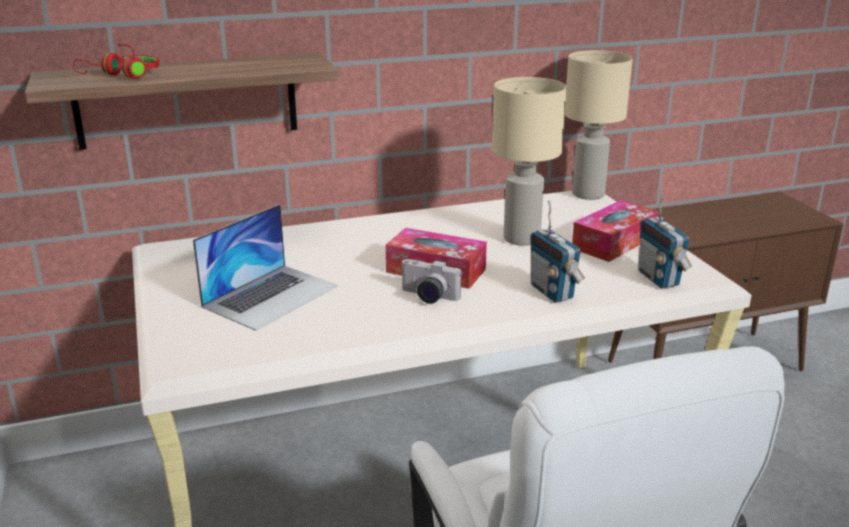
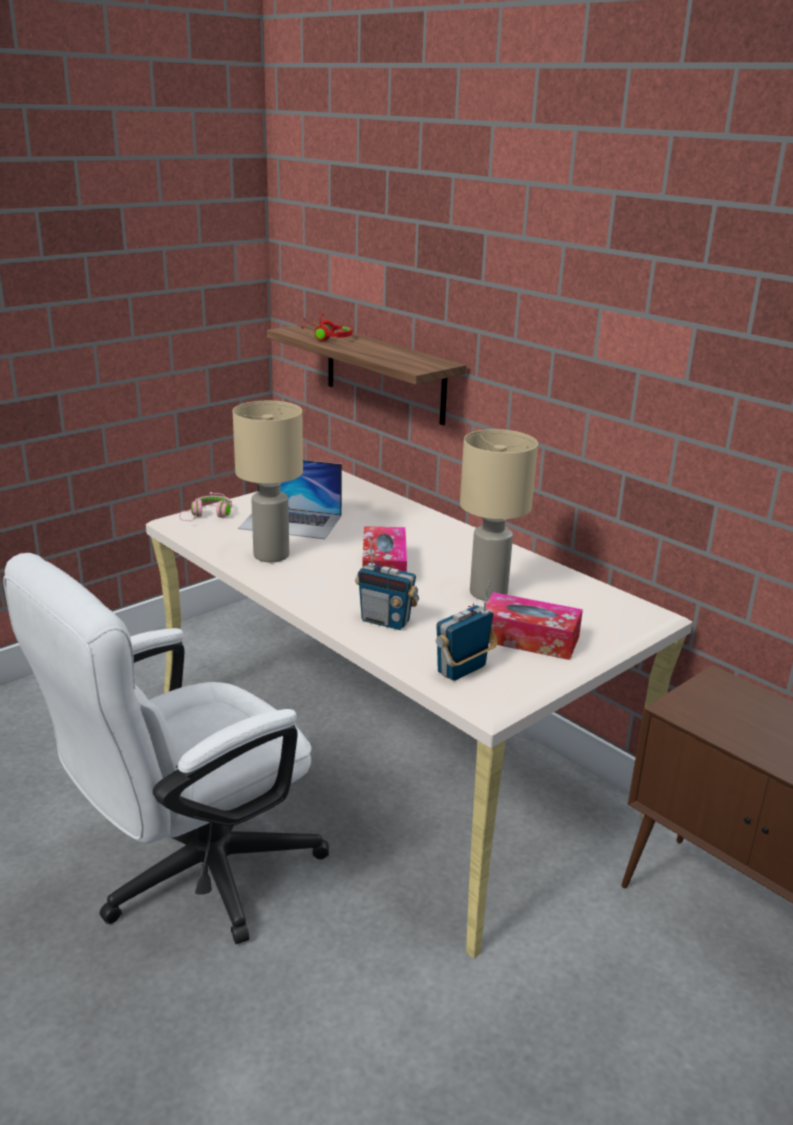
camera: 65 degrees right, 0 degrees up
(192, 344) = (208, 516): none -> pink headphones
(427, 297) = (332, 573): camera -> none
(552, 292) = (385, 621): radio -> radio turned 105 degrees counterclockwise
(587, 194) = (648, 611): beige table lamp -> beige table lamp (271, 555)

